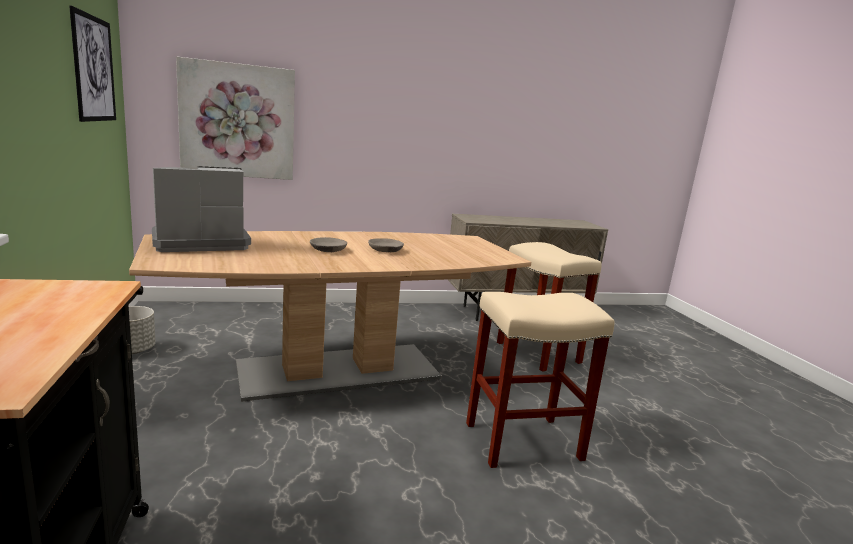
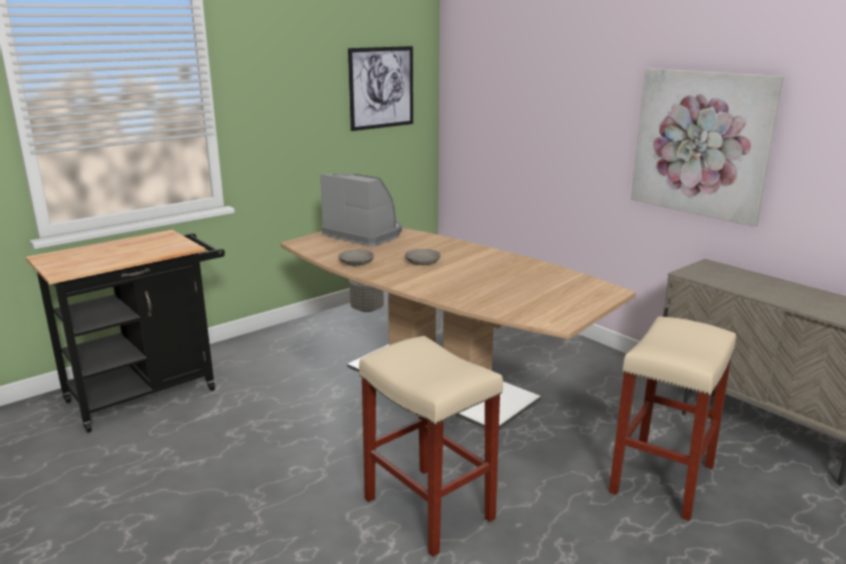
camera: 65 degrees right, 5 degrees up
(238, 121) = (504, 123): picture -> picture (701, 143)
(385, 250) = (465, 276): grey bowl -> grey bowl (355, 263)

